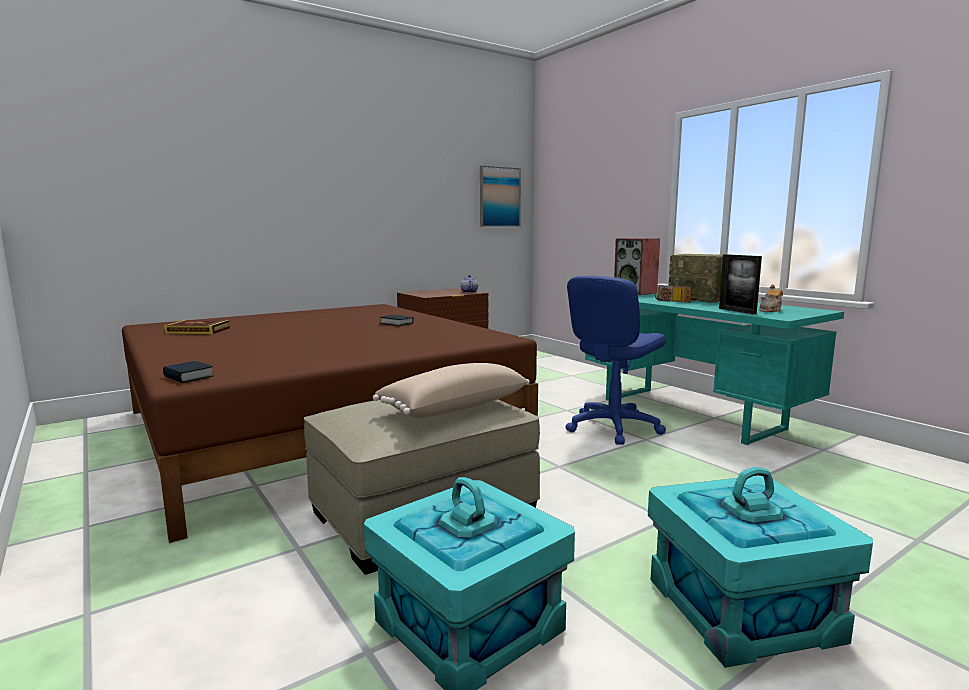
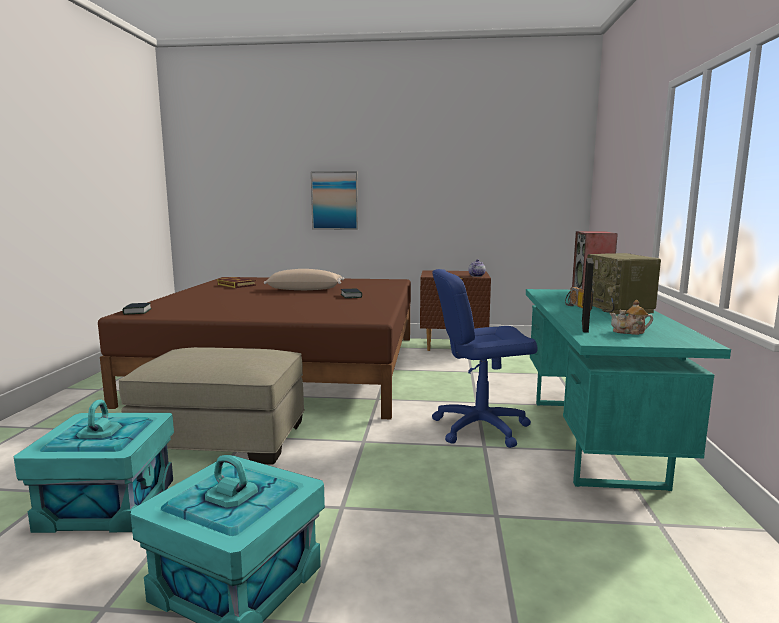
camera: 40 degrees right, 0 degrees up
(453, 407) = (225, 361): beige pillow -> beige pillow (305, 289)
(499, 197) = (544, 182): picture -> picture (335, 200)

